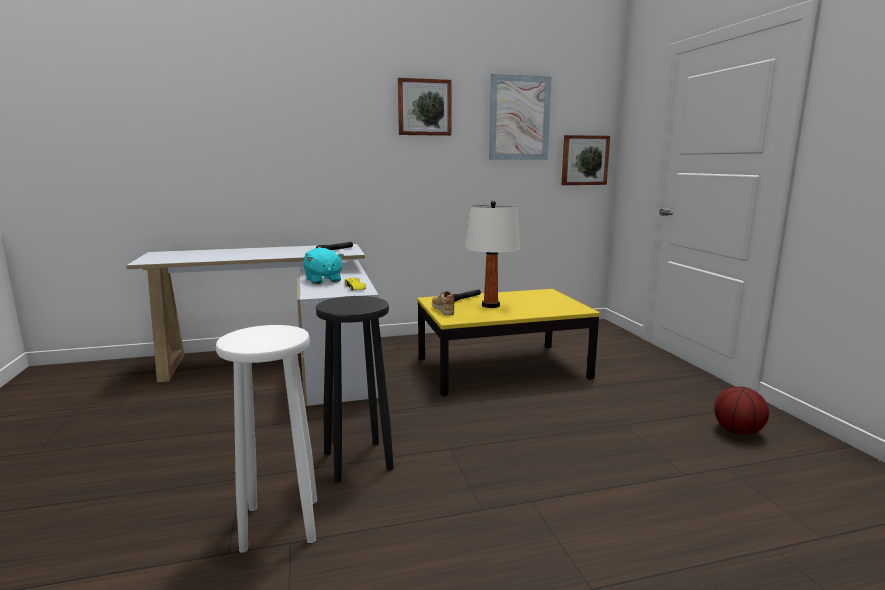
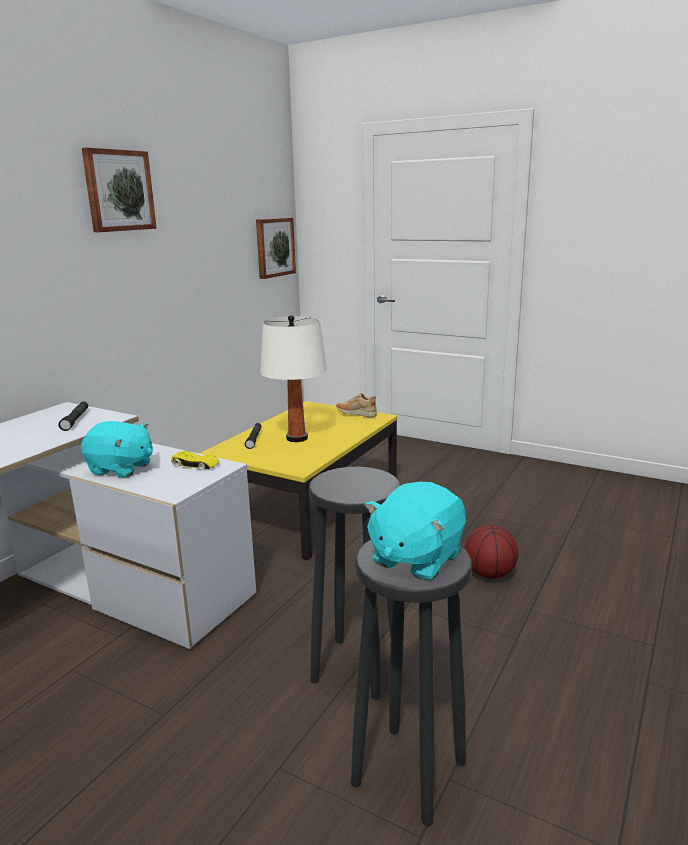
camera: 45 degrees left, 5 degrees up
(261, 337) = (415, 558): none -> turquoise plush toy
(280, 524) = (410, 773): white stool -> black stool
(443, 311) = (267, 460): beige shoe -> beige shoe (356, 414)
(519, 118) = (216, 201): picture -> none
(738, 431) = (541, 486): basketball -> basketball (490, 574)

